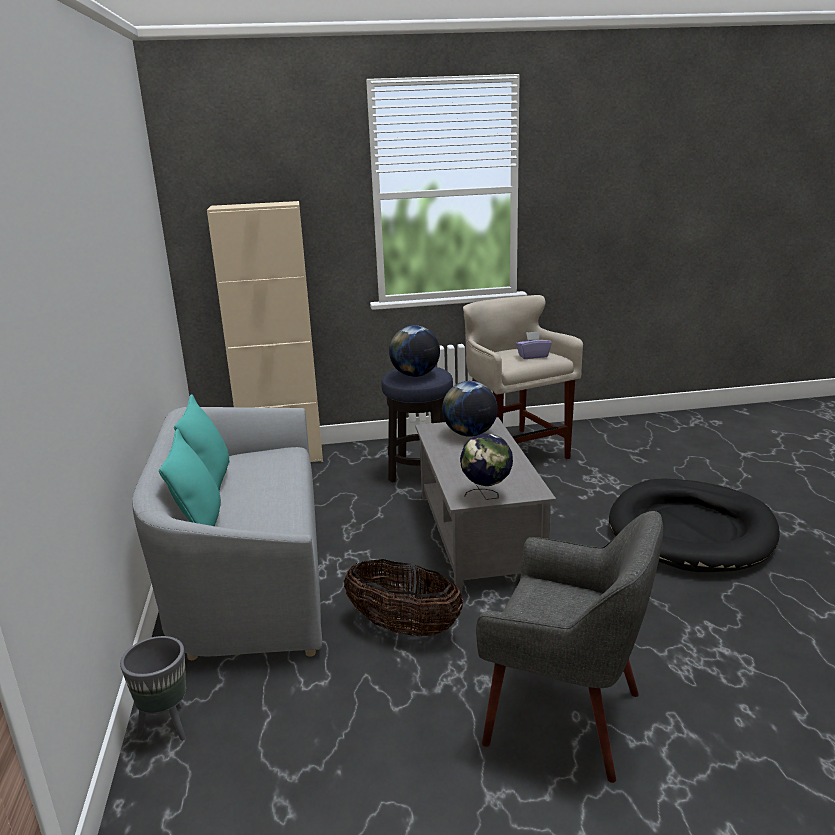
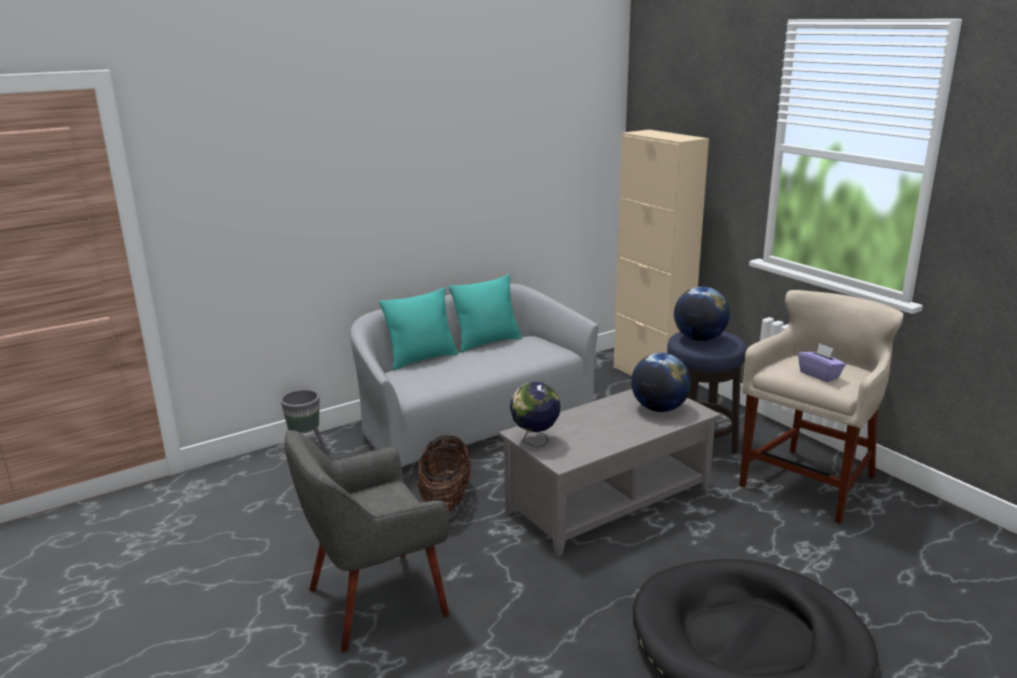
camera: 65 degrees right, 0 degrees up
(565, 717) = (374, 600): grey armchair -> grey armchair turned 60 degrees clockwise

